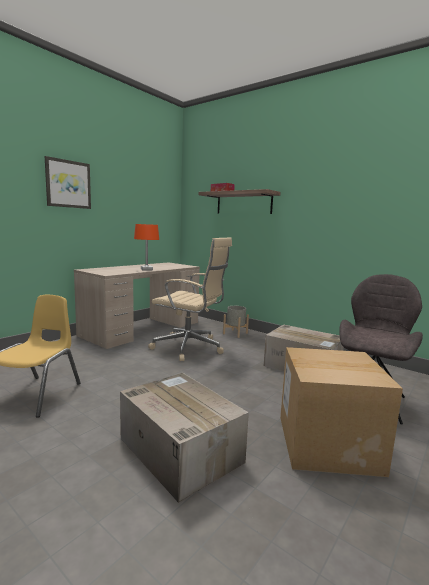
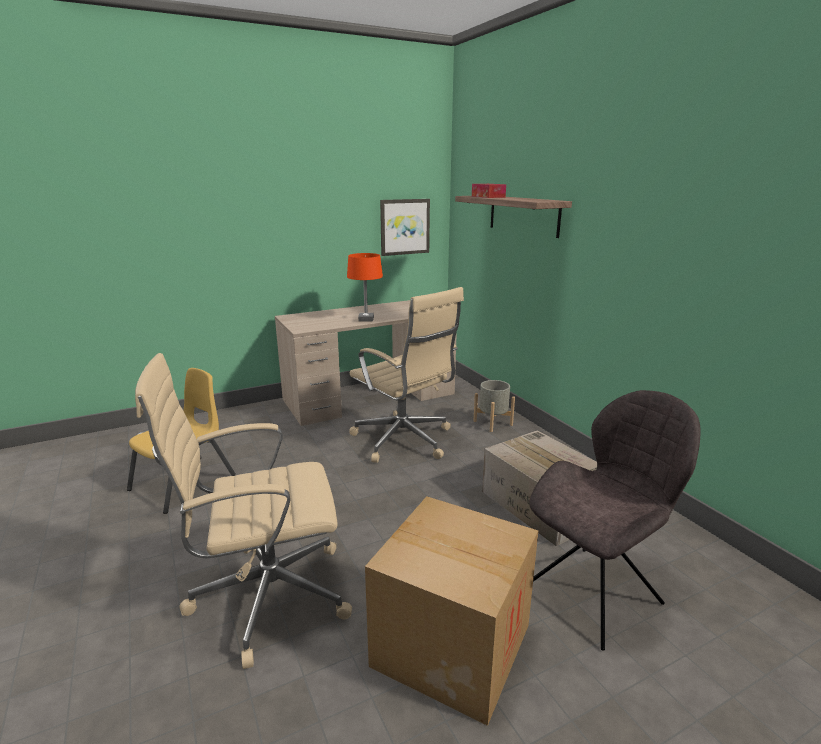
camera: 25 degrees right, 10 degrees up
(68, 184) = (262, 202): picture -> picture (404, 227)
(179, 449) = (266, 596): cardboard box -> beige office chair

